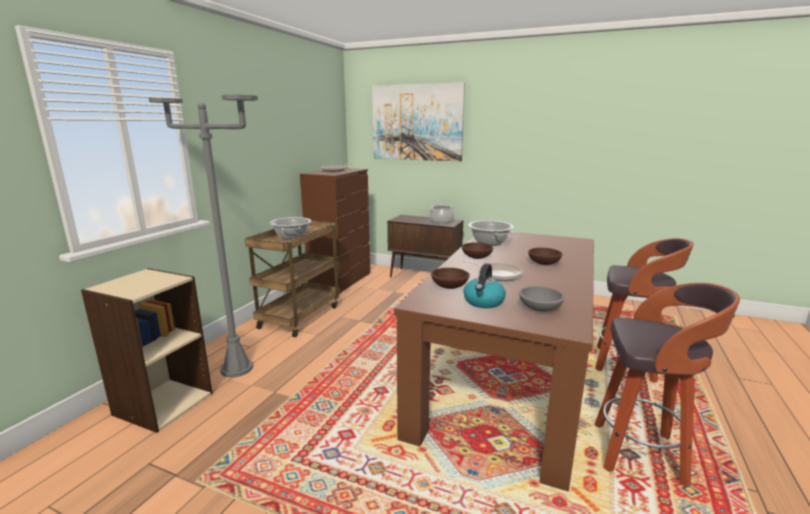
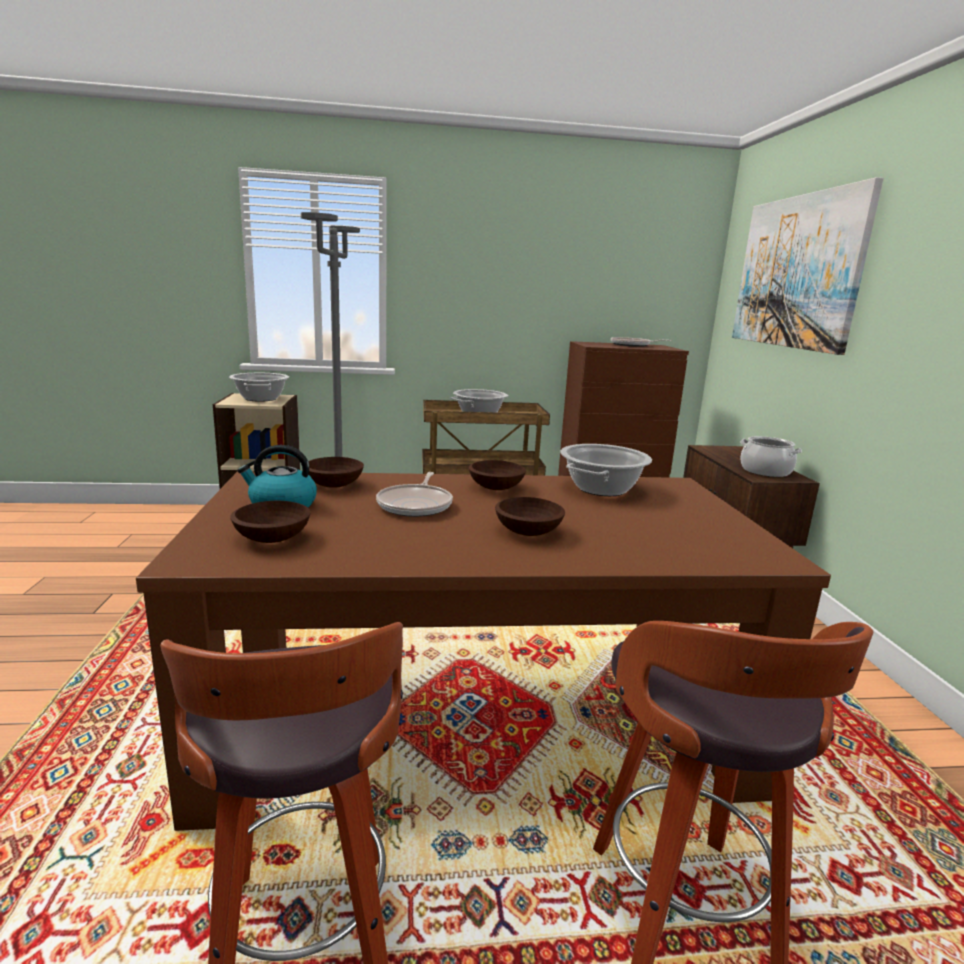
camera: 60 degrees right, 0 degrees up
(141, 281) = (260, 398): none -> cooking pot
(539, 308) = (272, 537): grey bowl -> brown bowl

